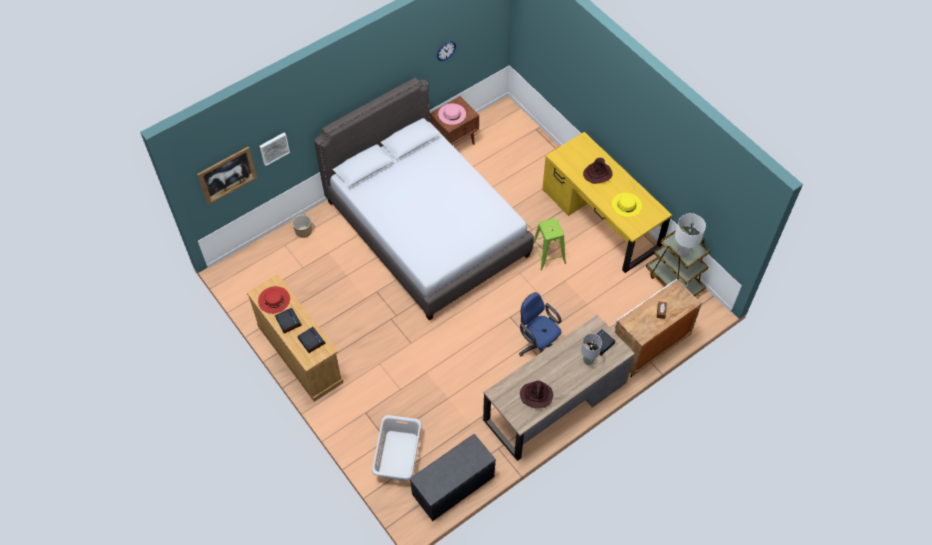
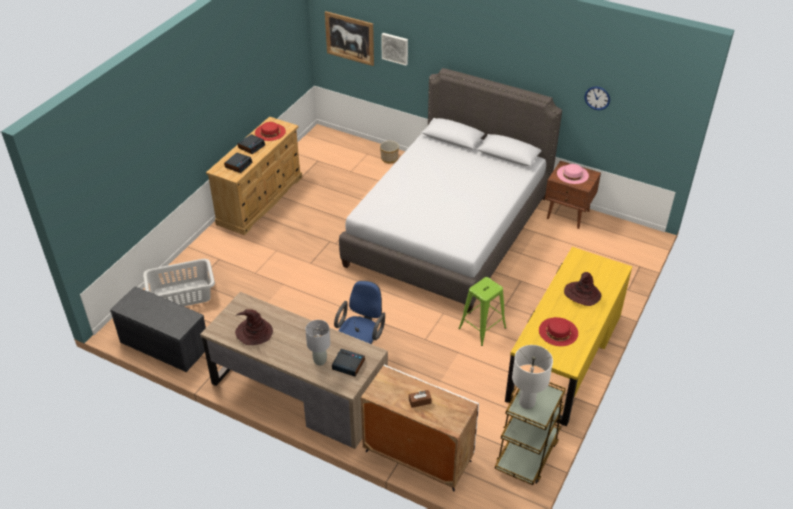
camera: 65 degrees right, 15 degrees down
(626, 205) = (558, 331): yellow hat -> red hat

